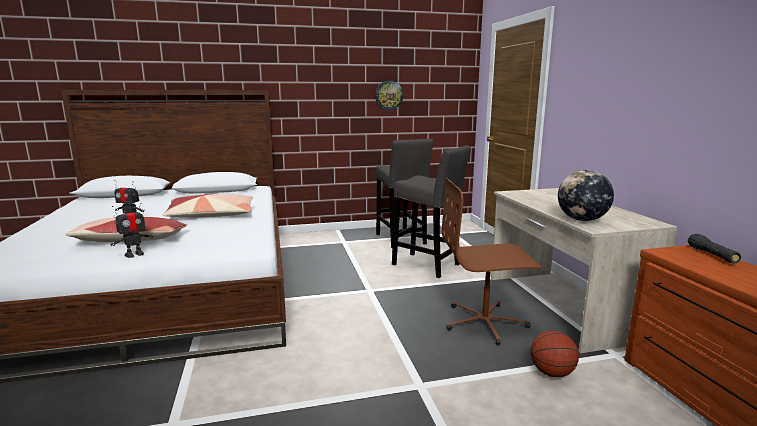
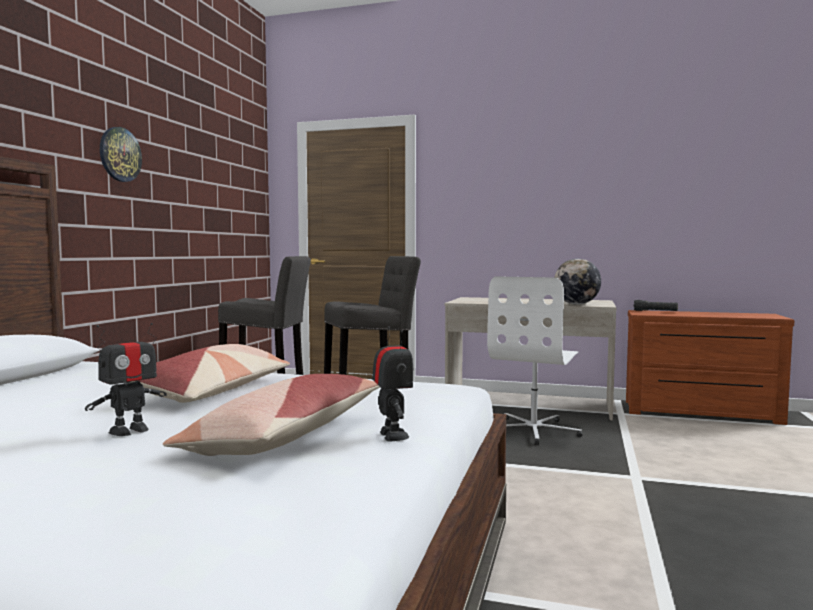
camera: 60 degrees left, 10 degrees down
(389, 95) = (196, 198): wall clock -> wall clock (119, 154)
(485, 322) = (534, 430): brown office chair -> white office chair
(552, 373) = (637, 434): basketball -> none

